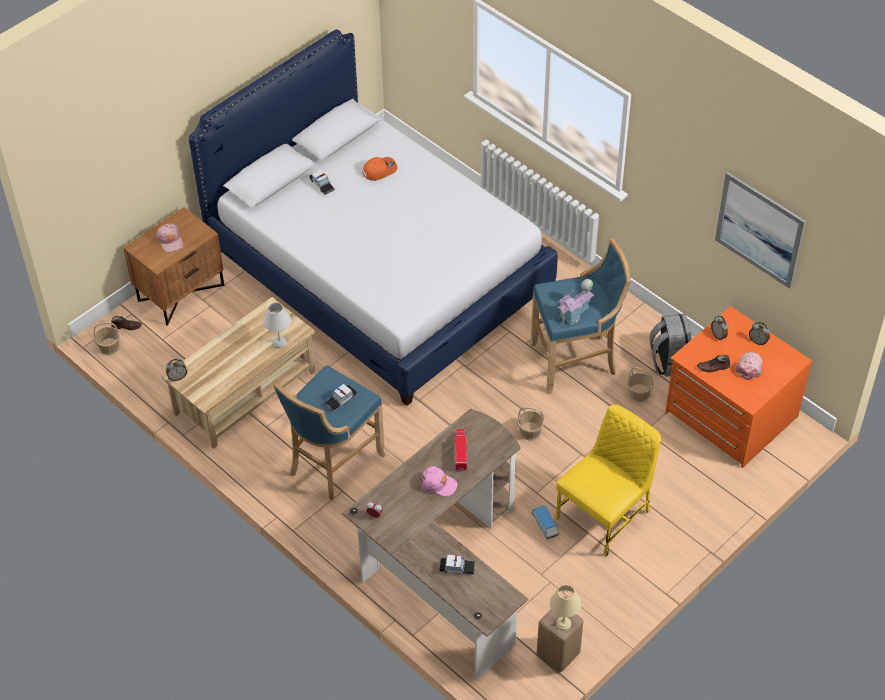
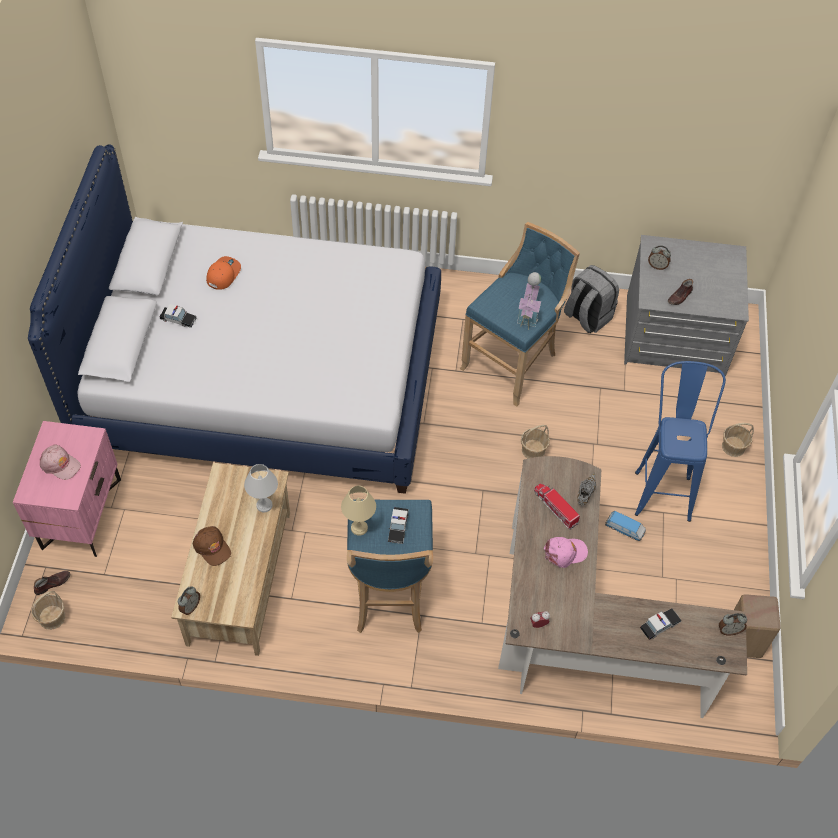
camera: 40 degrees left, 5 degrees up
(180, 292) = (80, 513): brown nightstand -> pink nightstand
(223, 349) = (212, 547): none -> brown cap
(491, 456) = (585, 494): none -> grey shoe
(563, 623) = (766, 612): beige table lamp -> beige table lamp (358, 527)
(605, 515) = (662, 486): yellow chair -> blue stool
(638, 393) = (589, 360): basket -> basket (733, 447)
(730, 415) = (675, 336): orange dresser -> grey dresser
(749, 367) = (706, 280): pink cap -> none
(758, 341) = (691, 253): alarm clock -> alarm clock (729, 630)
(759, 230) = (677, 142): picture -> none

